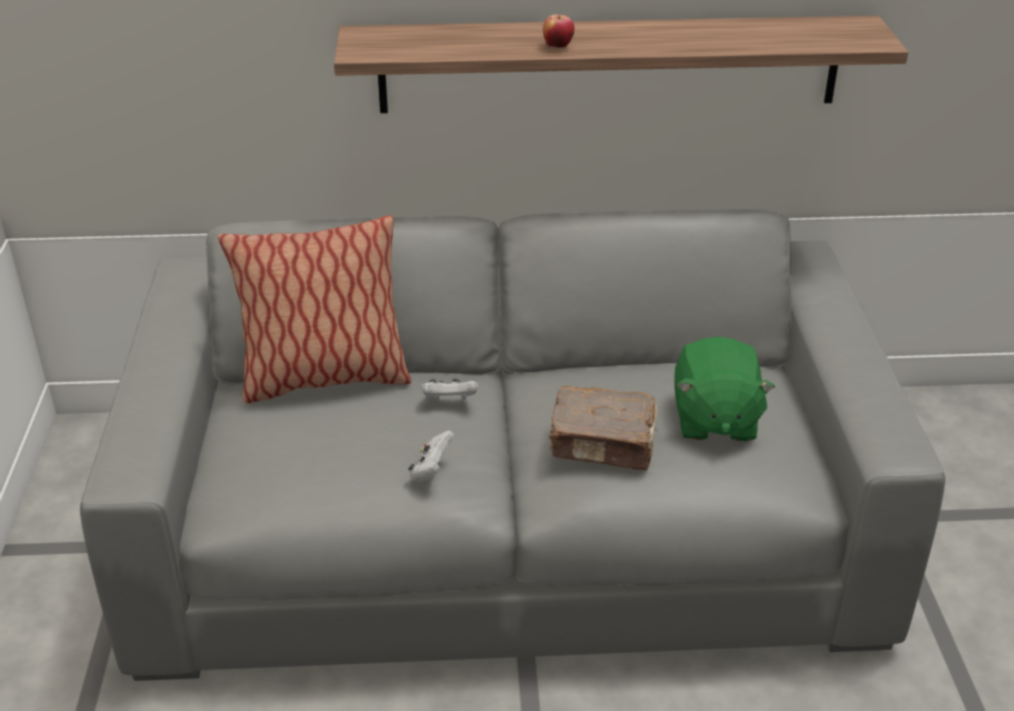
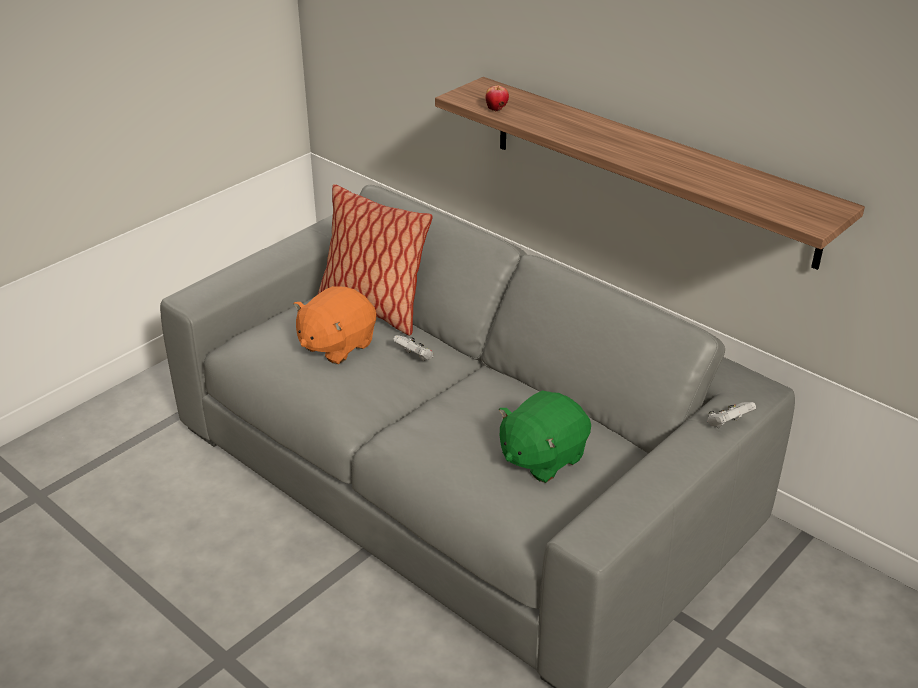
camera: 45 degrees right, 0 degrees up
(354, 436) = (336, 345): none -> orange plush toy
(431, 471) = (344, 385): white game controller -> white game controller (727, 424)
(558, 46) = (578, 137): apple -> apple (496, 110)
(604, 444) = (451, 428): brown book -> none

